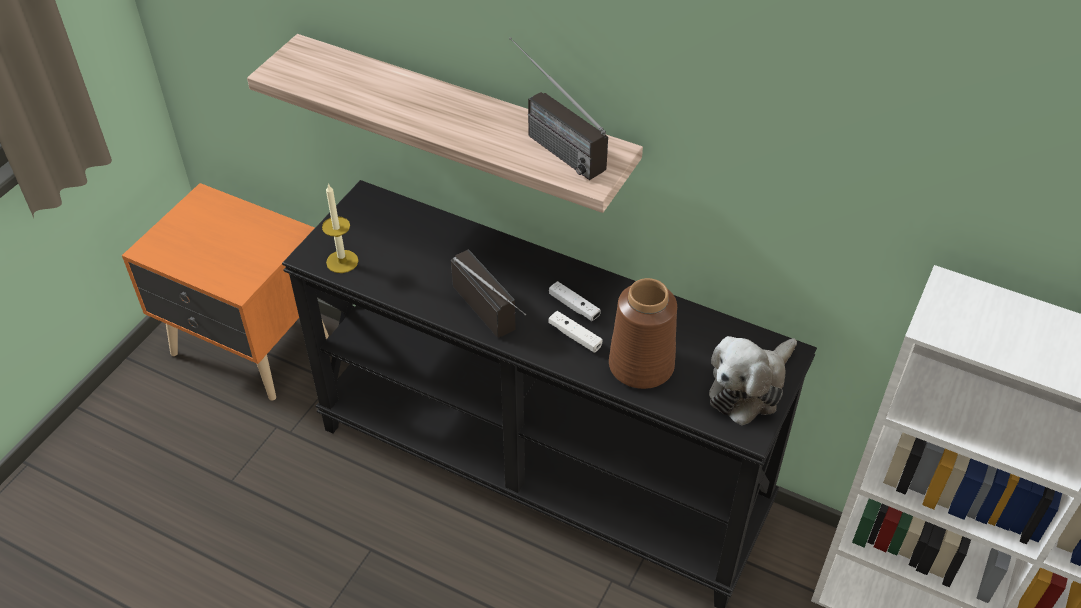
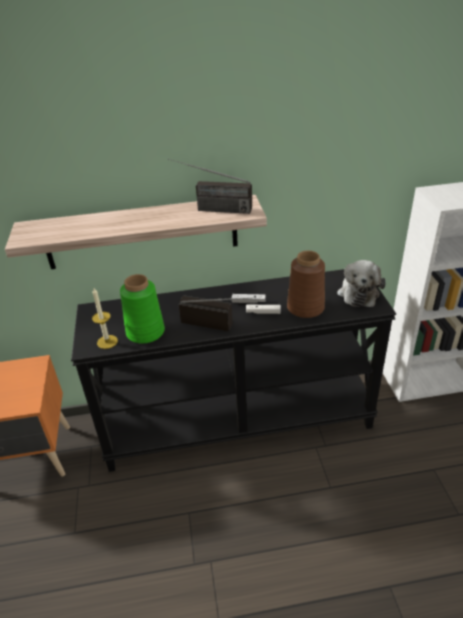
camera: 35 degrees left, 10 degrees down
(397, 275) = (145, 332): none -> green vase

